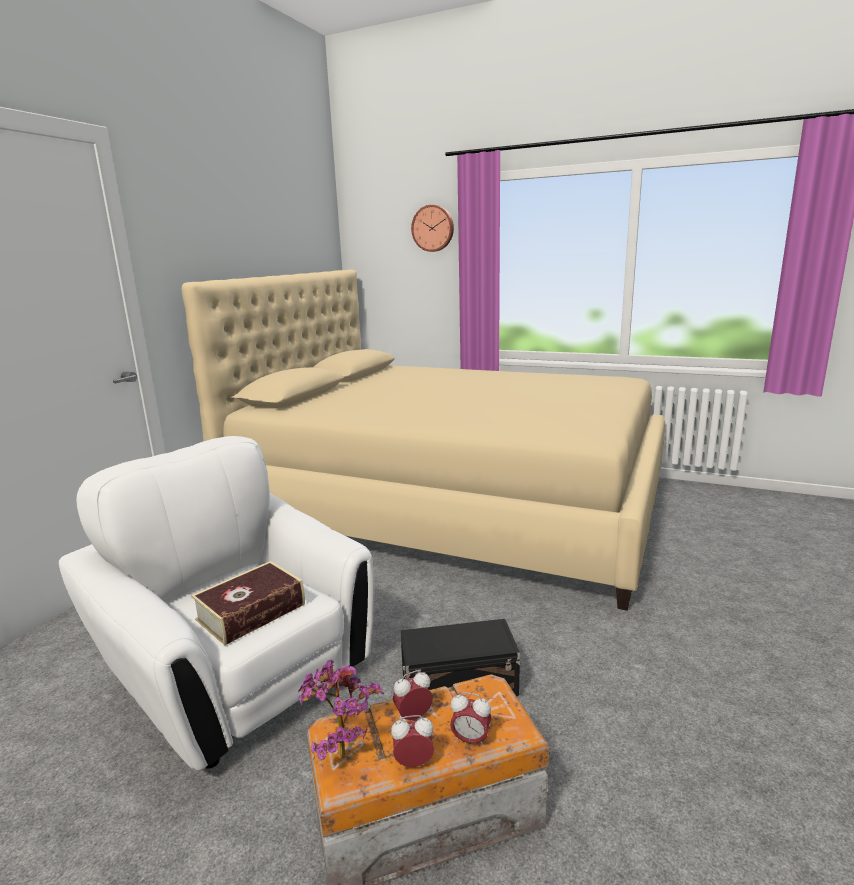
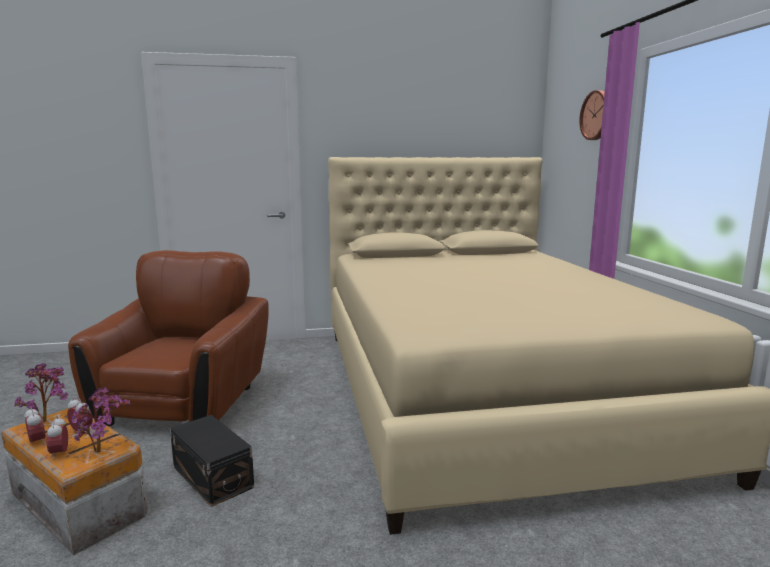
camera: 55 degrees right, 5 degrees down
(239, 675) = (184, 403): white armchair -> brown armchair
(251, 612) = (154, 353): book -> none
(492, 700) = (103, 451): none -> potted plant

